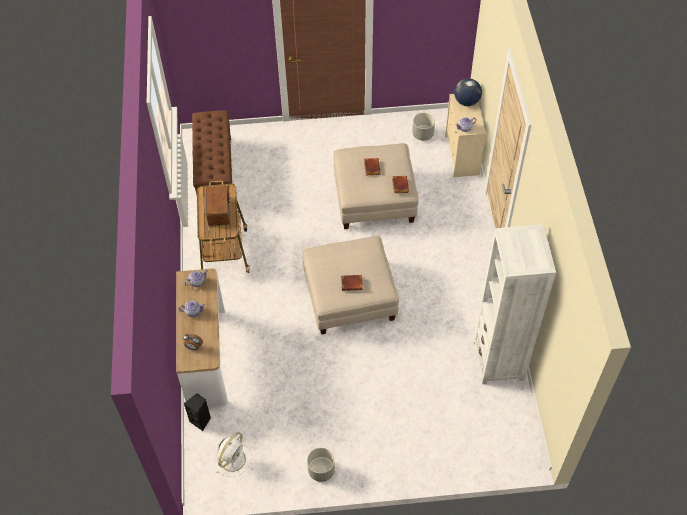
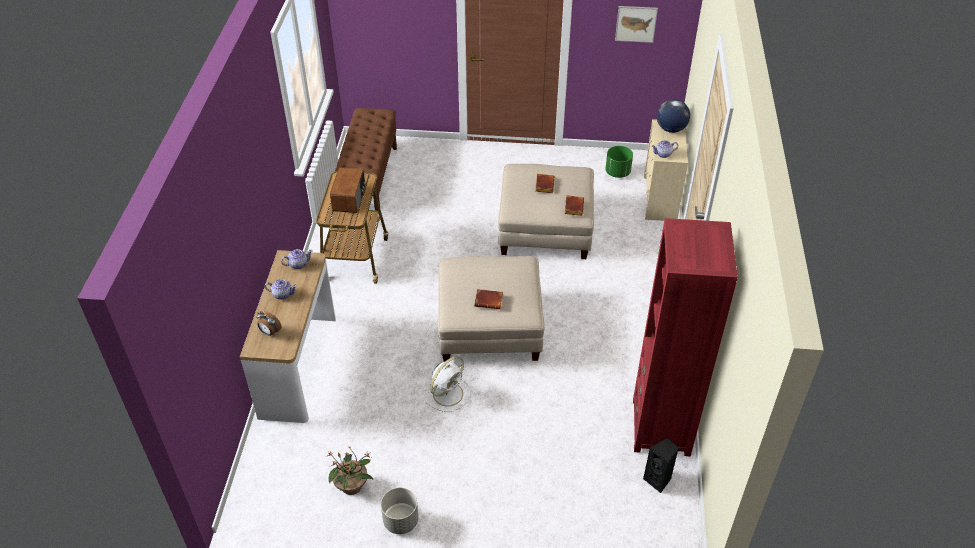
camera: 10 degrees right, 10 degrees down
(201, 421) = (269, 436): black speaker -> black speaker (658, 480)
(233, 458) = (294, 487): white fan -> white fan (449, 393)
(277, 450) = (352, 486): none -> potted plant
(422, 134) = (617, 172): grey planter -> green planter
(427, 18) = (636, 24): none -> picture
(498, 360) = (661, 427): white bookcase -> red bookcase

